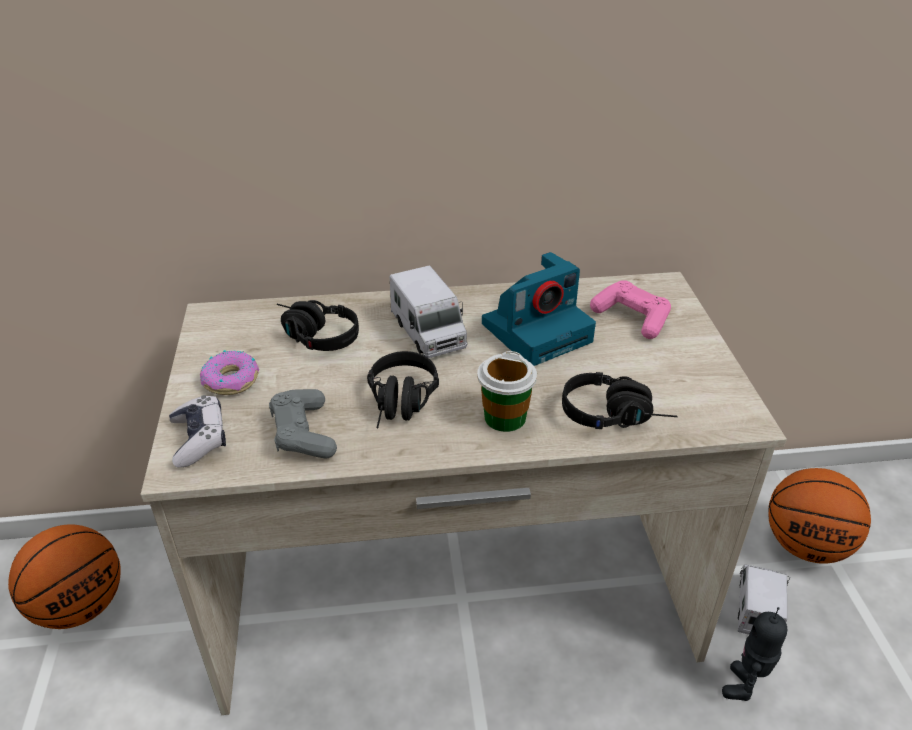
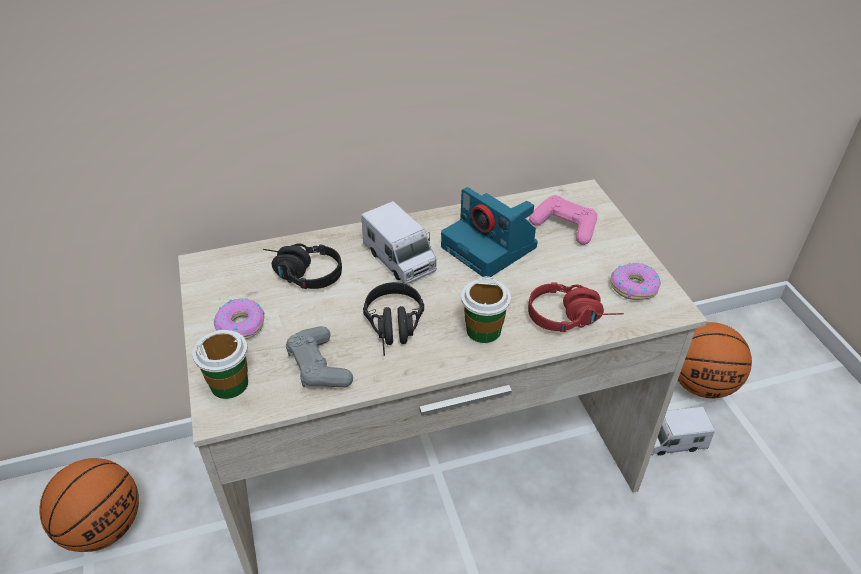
camera: 10 degrees left, 5 degrees up
(199, 439) = (229, 384): game controller -> cup
(538, 331) = (491, 247): camera -> camera turned 90 degrees clockwise
(616, 416) = (572, 317): black headphones -> red headphones
(701, 391) = (633, 287): none -> donut
(744, 686) = (672, 506): toy robot -> none
(757, 608) = (672, 441): toy truck -> toy truck turned 105 degrees counterclockwise

